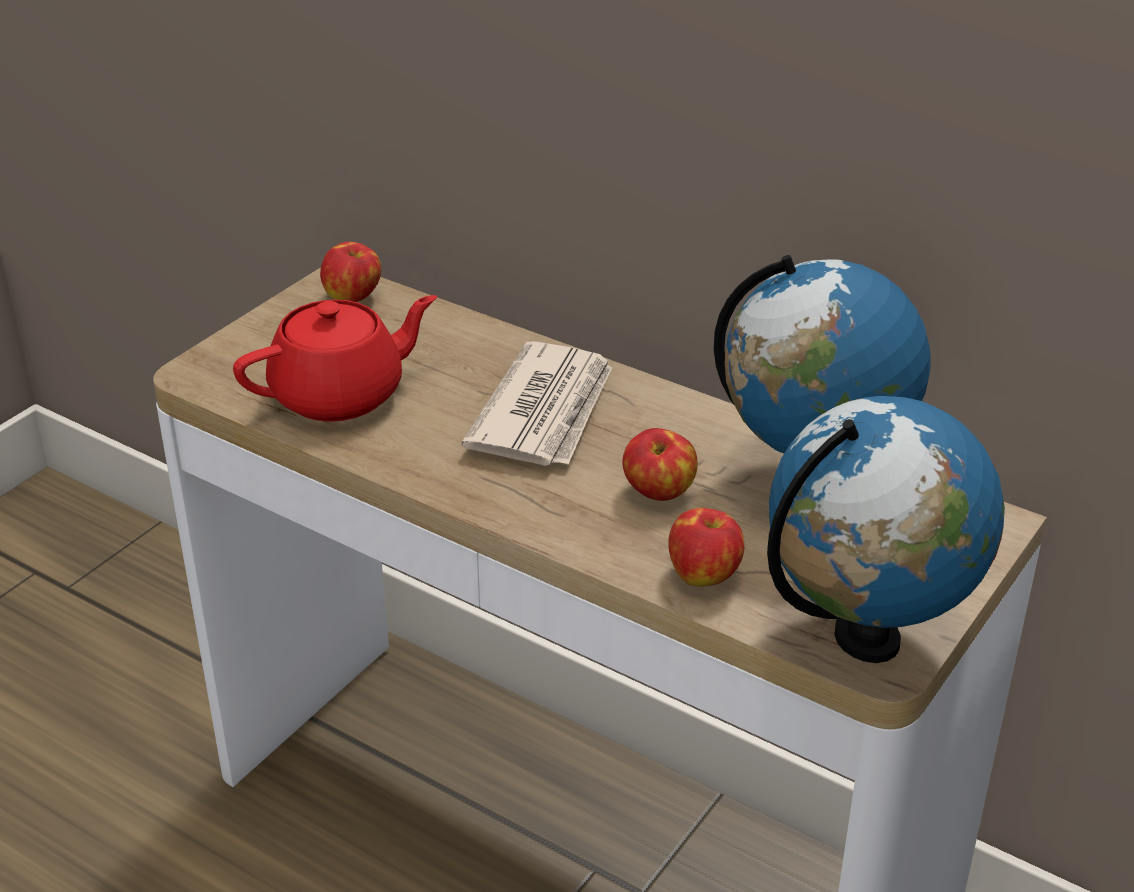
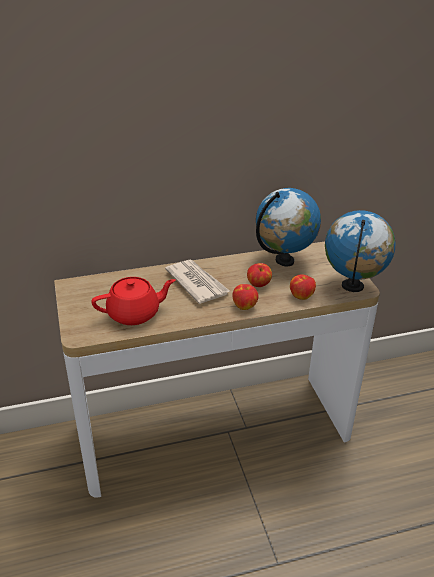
camera: 50 degrees left, 0 degrees up
(340, 395) = (135, 314): red teapot -> red teapot turned 60 degrees clockwise
(353, 297) = (84, 286): apple -> apple (245, 306)

